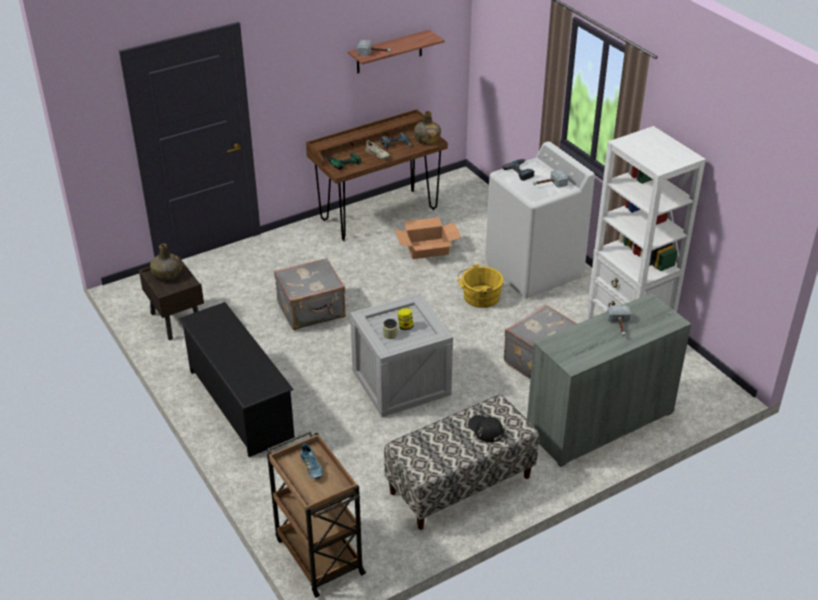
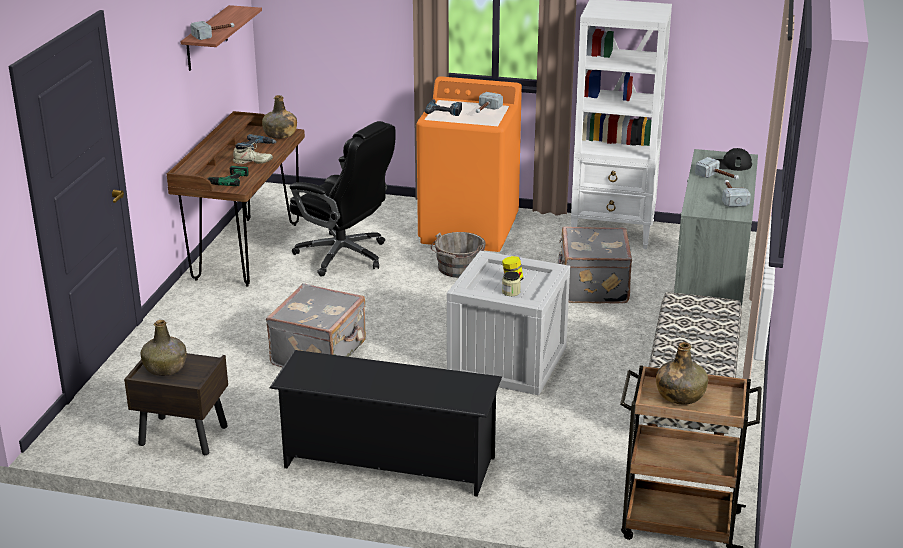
camera: 45 degrees left, 10 degrees down
(311, 467) = (680, 395): shoe -> green bottle
(427, 248) = (344, 256): cardboard box -> black office chair
(479, 297) = (458, 269): yellow bucket -> grey bucket
(485, 429) = (702, 320): black cap -> black cap (730, 164)
(534, 270) = (469, 229): white washing machine -> orange washing machine
(596, 348) = (731, 197): none -> hammer

